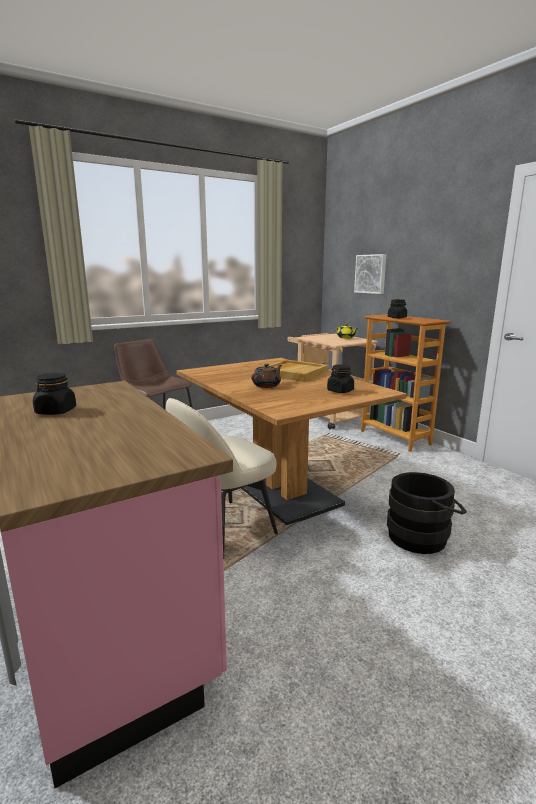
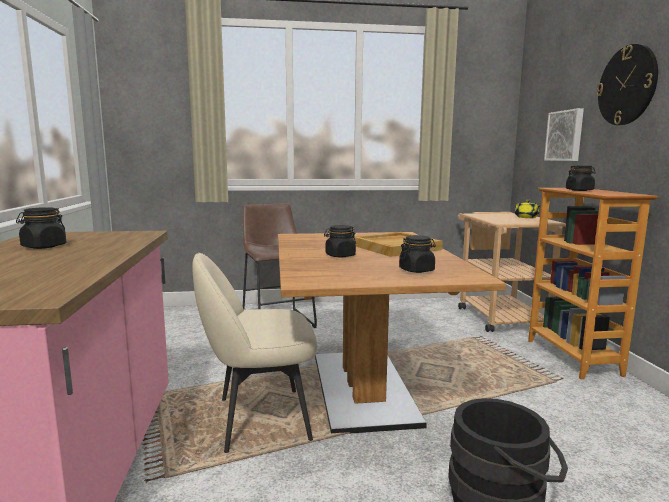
camera: 25 degrees right, 5 degrees down
(267, 385) = (340, 255): brown teapot -> black jar
(422, 241) = (627, 85): none -> wall clock

